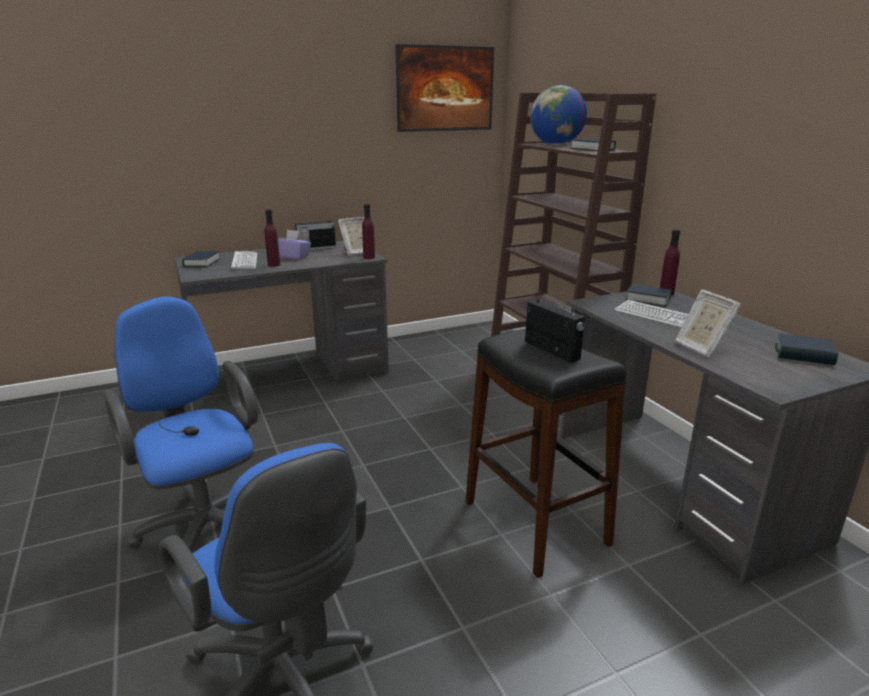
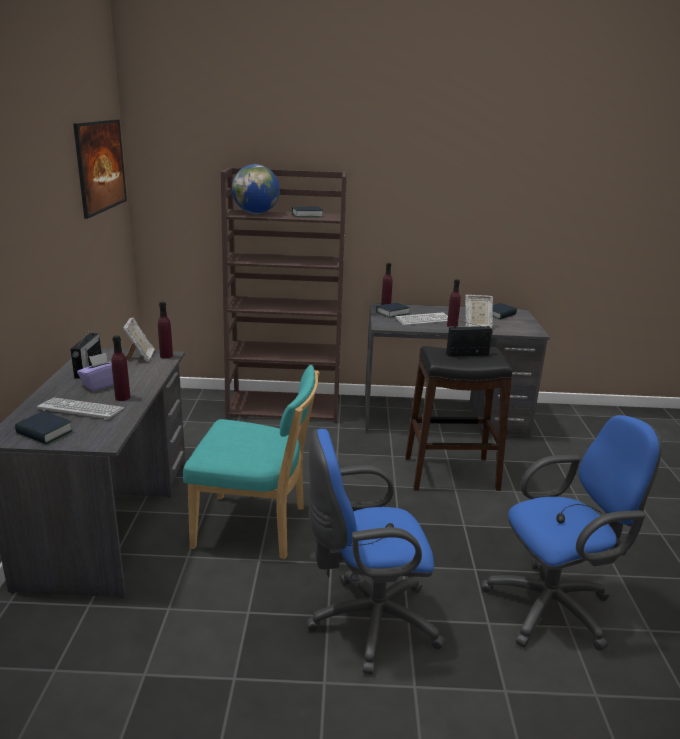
camera: 65 degrees left, 0 degrees up
(320, 430) = (256, 528): none -> turquoise chair
(672, 333) = (452, 326): none -> purple bottle

